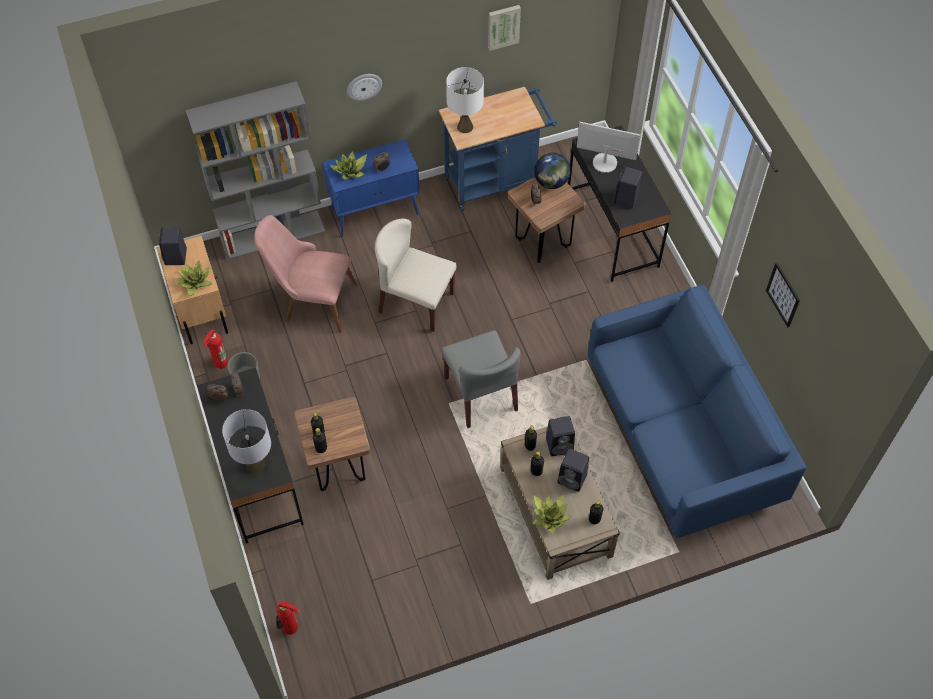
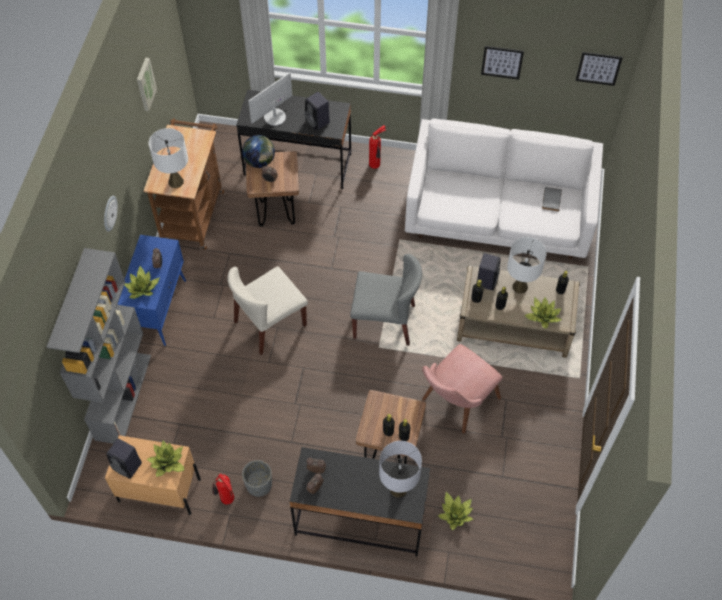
camera: 60 degrees left, 0 degrees up
(290, 629) = (513, 556): fire extinguisher -> fire extinguisher (376, 164)
(307, 556) = (455, 514): none -> potted plant
(311, 300) = (213, 398): pink chair -> pink chair (454, 404)
(496, 181) = (194, 212): blue cart -> brown cart
(573, 479) = (520, 286): black speaker -> white table lamp
(682, 435) = (498, 216): blue sofa -> white sofa
(705, 457) = (550, 199): none -> grey book
(843, 385) = (598, 68): none -> picture

